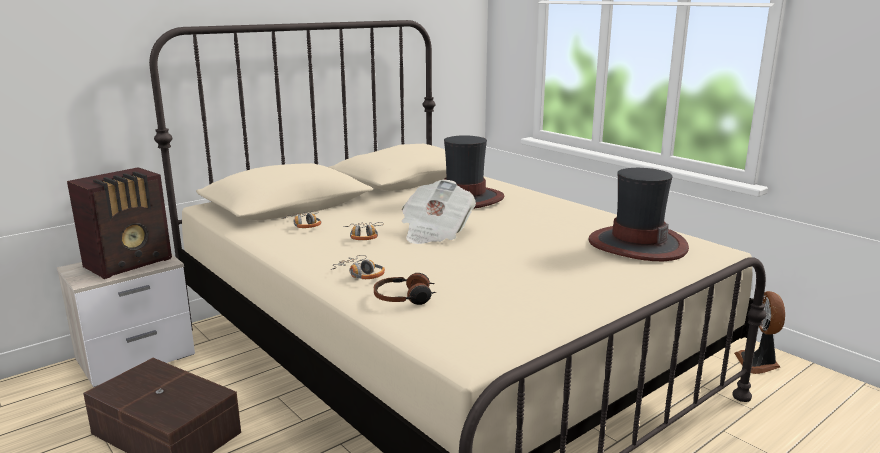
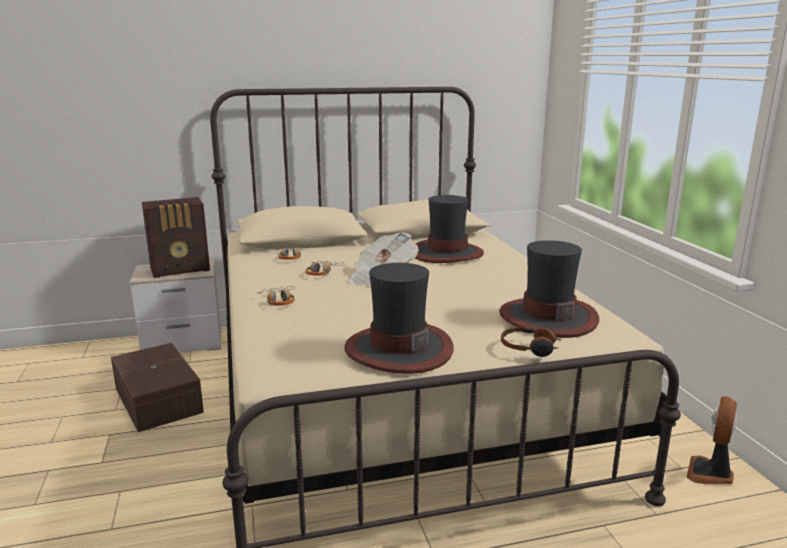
camera: 25 degrees right, 0 degrees up
(405, 298) = (285, 325): headphones -> headphones (529, 348)
(552, 299) = (398, 349): none -> hat

